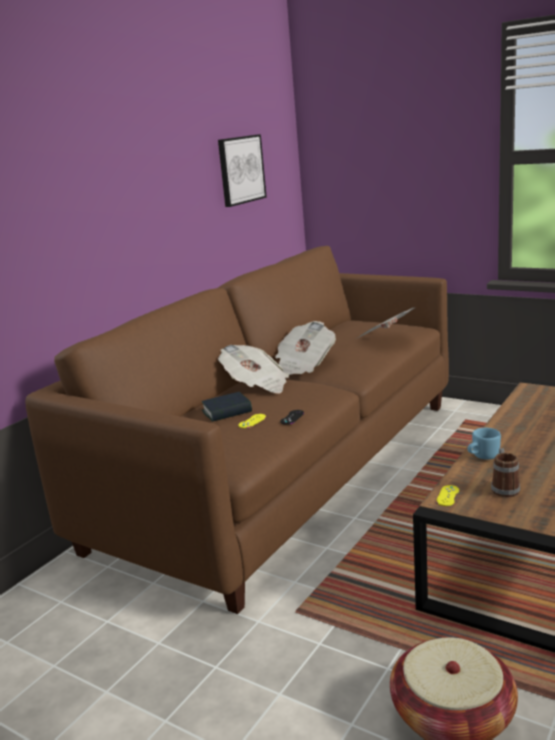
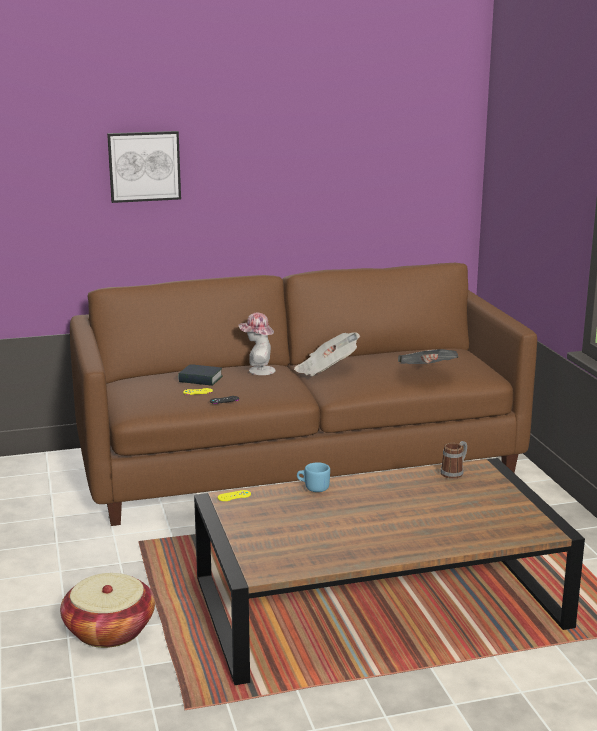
camera: 40 degrees right, 0 degrees up
(241, 170) = (376, 168): picture -> picture (144, 166)
(256, 385) = (258, 370): newspaper -> hat
(504, 488) = (274, 509): mug -> mug (454, 472)

